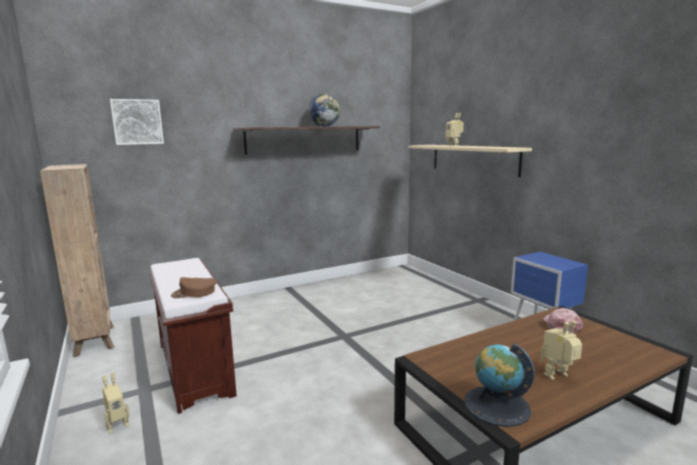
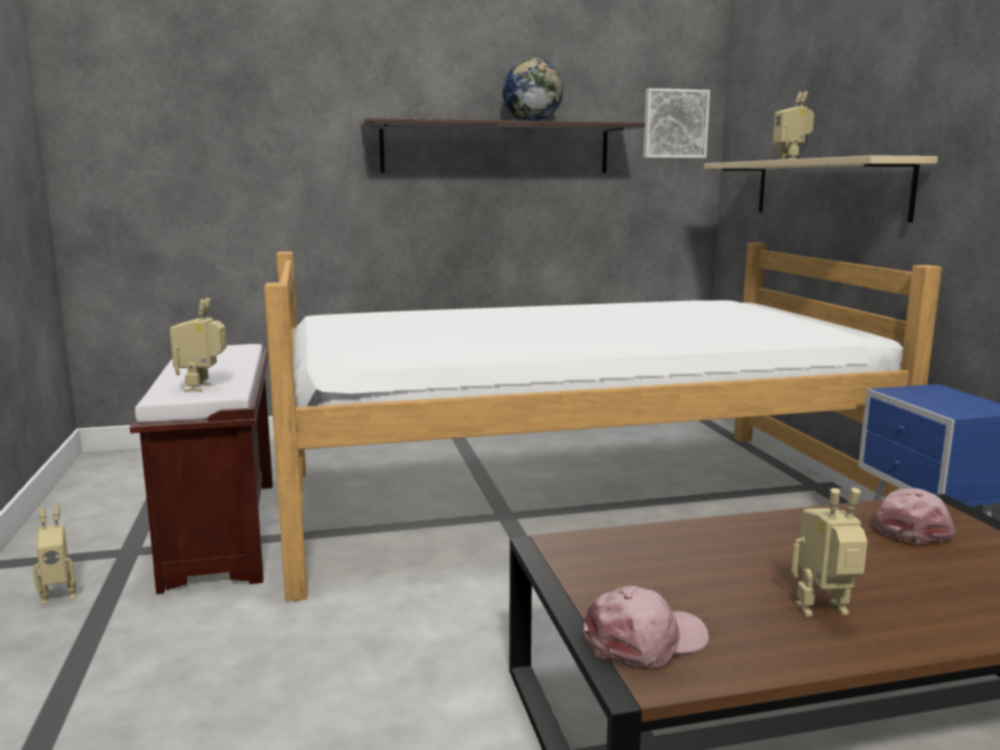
camera: 15 degrees right, 0 degrees up
(95, 340) = (101, 472): brown bookcase -> none
(137, 122) = (195, 107): picture -> picture (674, 124)
(194, 293) = (203, 388): brown cap -> toy robot
(372, 322) = (573, 500): none -> bed
(496, 405) = (645, 640): globe -> pink cap

